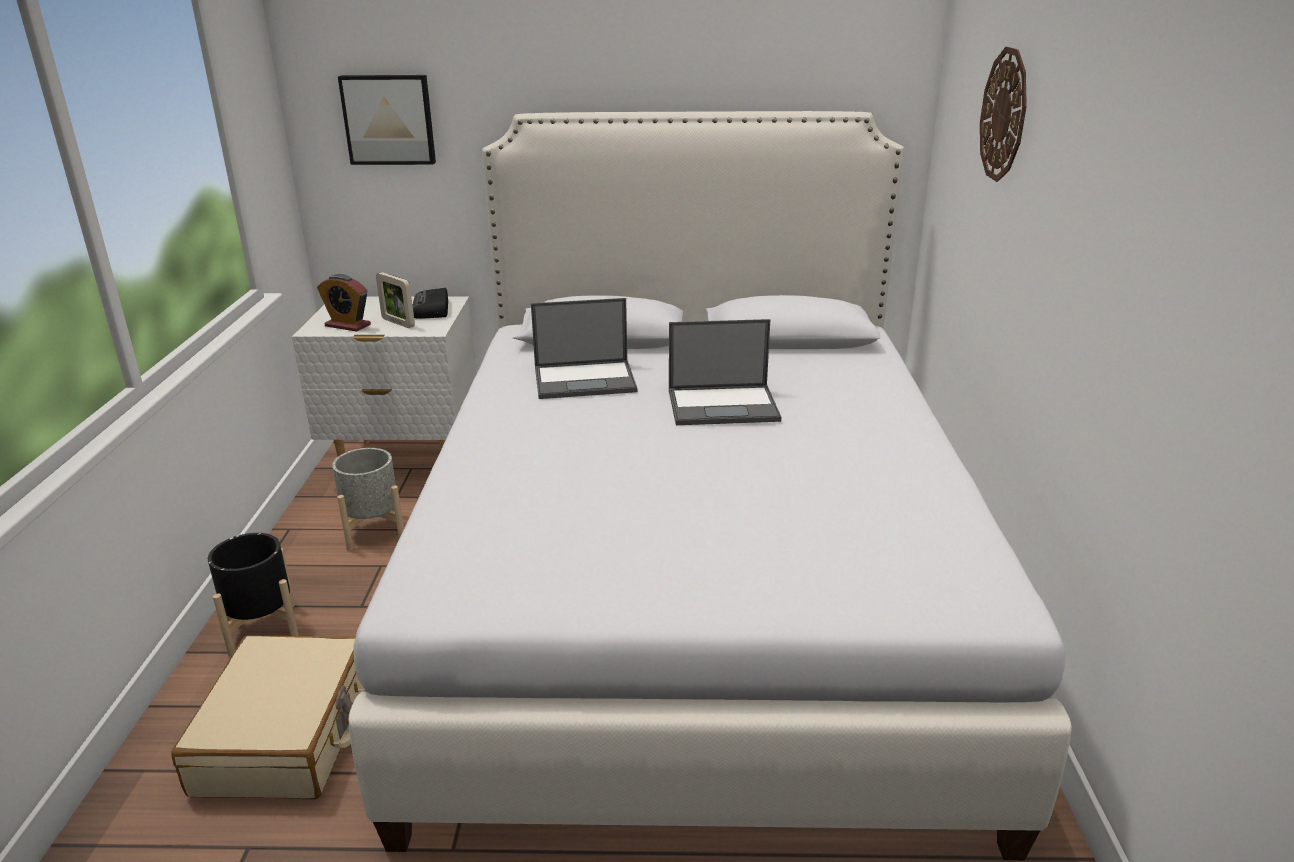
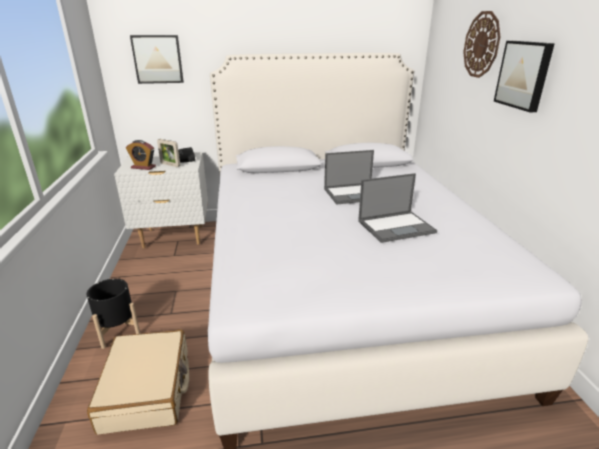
camera: 10 degrees left, 0 degrees up
(373, 531) = (166, 273): grey planter -> none
(586, 380) = (279, 186): laptop -> laptop (396, 226)
(1052, 191) = (524, 75): none -> picture

